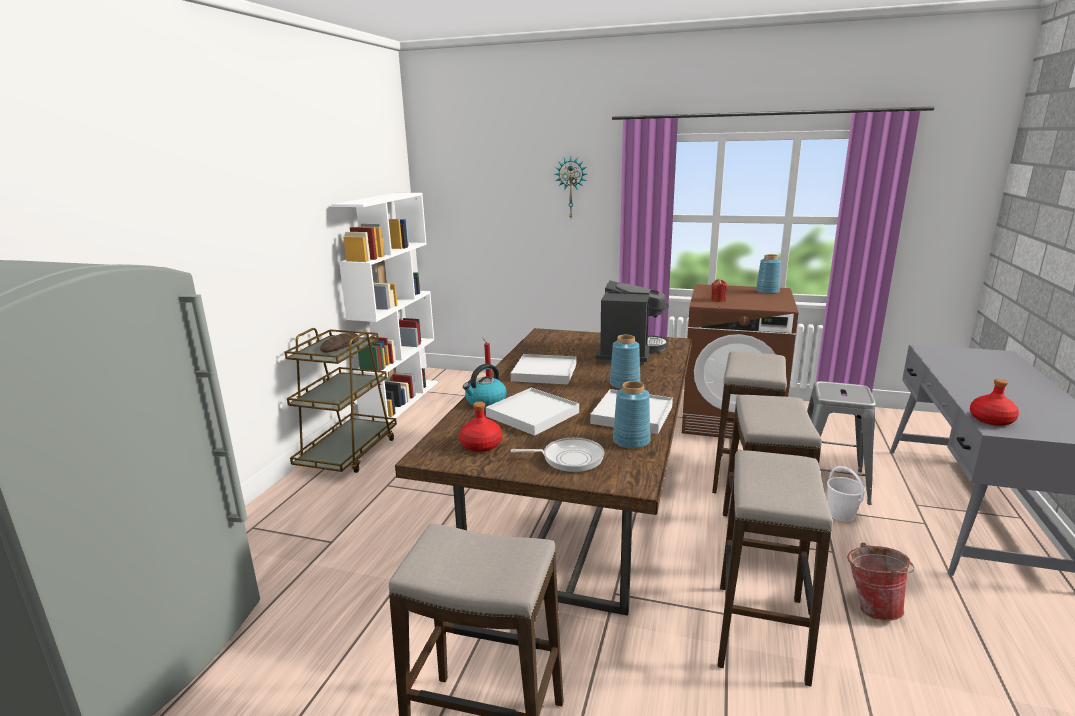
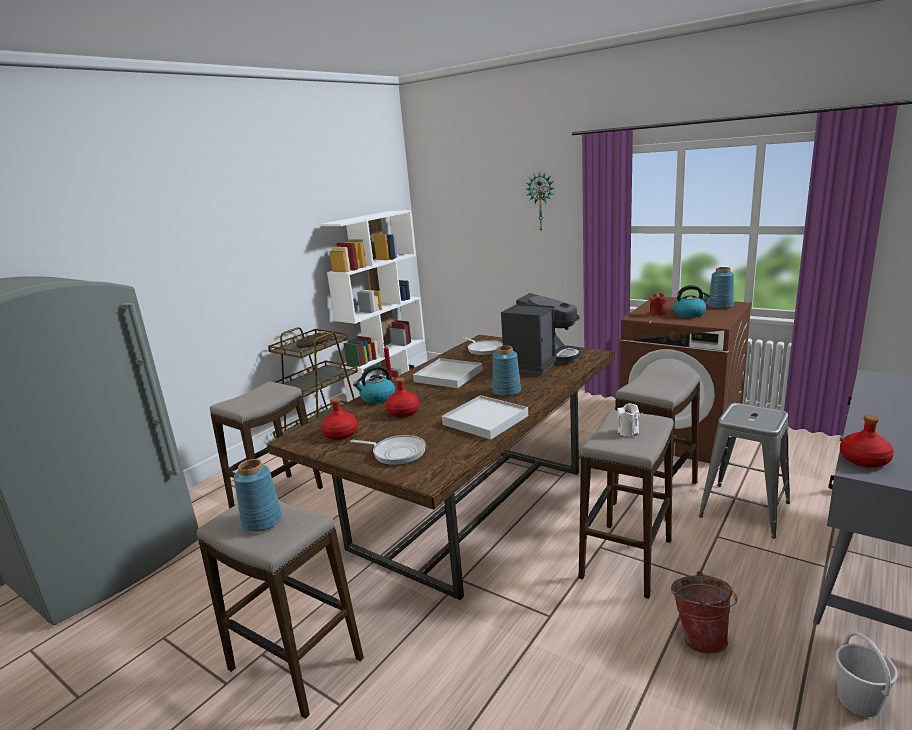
camera: 20 degrees right, 0 degrees up
(532, 414) = (403, 412): white tray -> red bottle
(556, 343) = (484, 349): none -> frying pan
(631, 441) = (461, 444): blue vase -> blue vase (261, 522)
(748, 300) = (689, 314): none -> kettle
(761, 631) = (571, 638): stool -> stool (277, 499)
(775, 414) = (628, 432): none -> white candle
(840, 514) = (733, 543): white bucket -> white bucket (858, 700)

